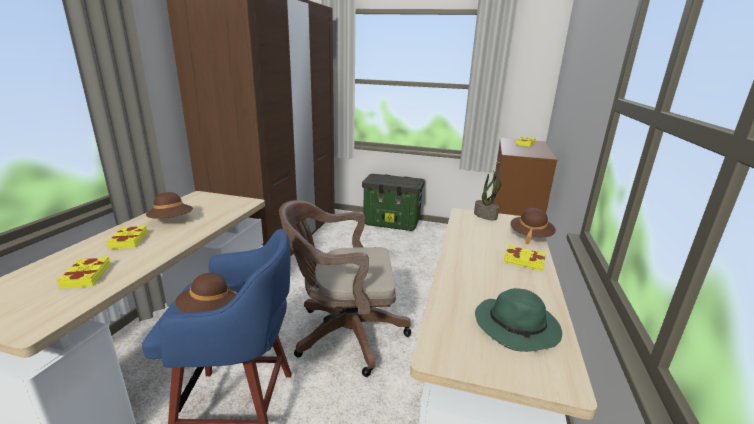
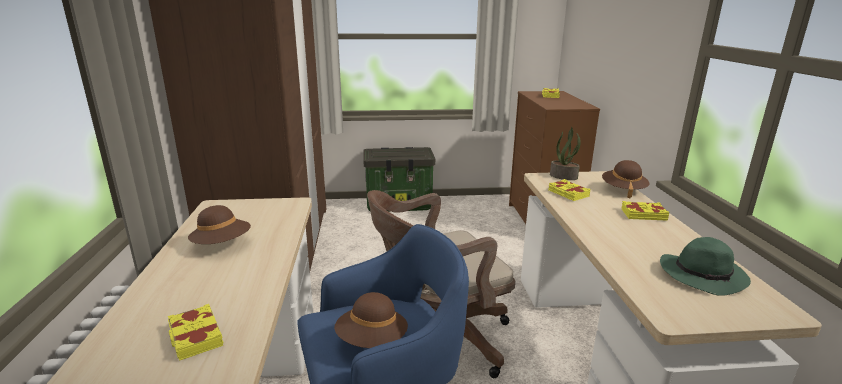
camera: 20 degrees left, 0 degrees up
(128, 240) = (193, 280): yellow book -> yellow book (568, 193)

